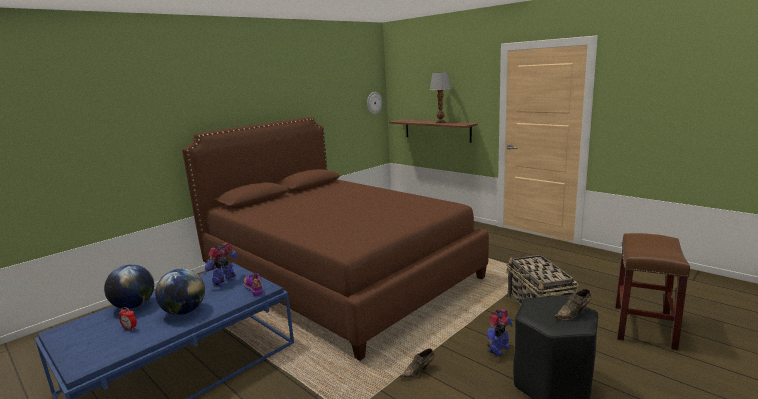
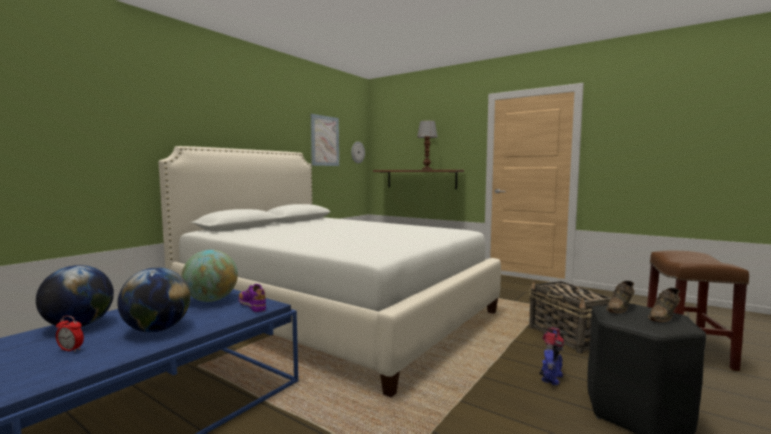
camera: 10 degrees left, 10 degrees down
(225, 281) = (211, 300): toy robot -> globe
(337, 98) = (325, 141): none -> picture
(338, 275) = (333, 312): brown bed -> white bed
(419, 371) = (471, 406): brown shoe -> brown shoe (620, 308)

